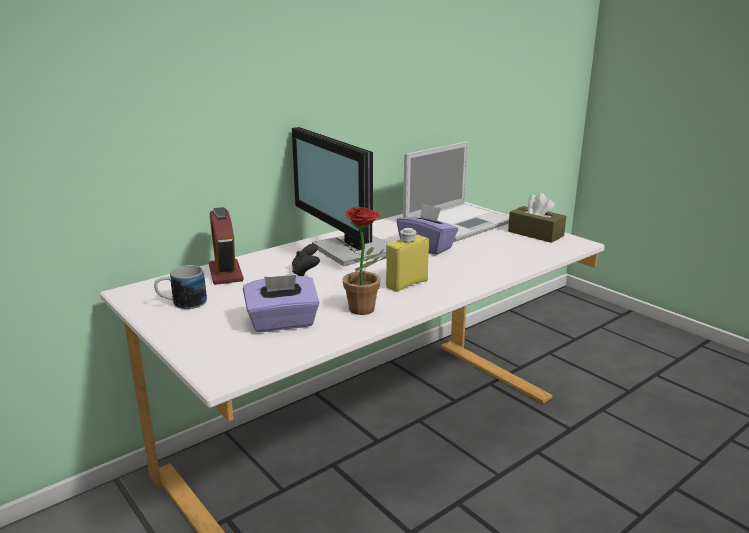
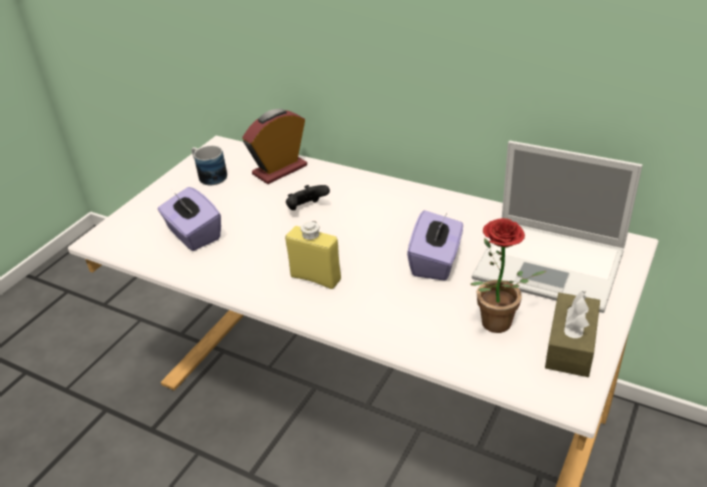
camera: 70 degrees right, 15 degrees up
(351, 250) = (383, 216): monitor -> none
(367, 310) = (238, 271): potted plant -> potted plant (496, 327)

